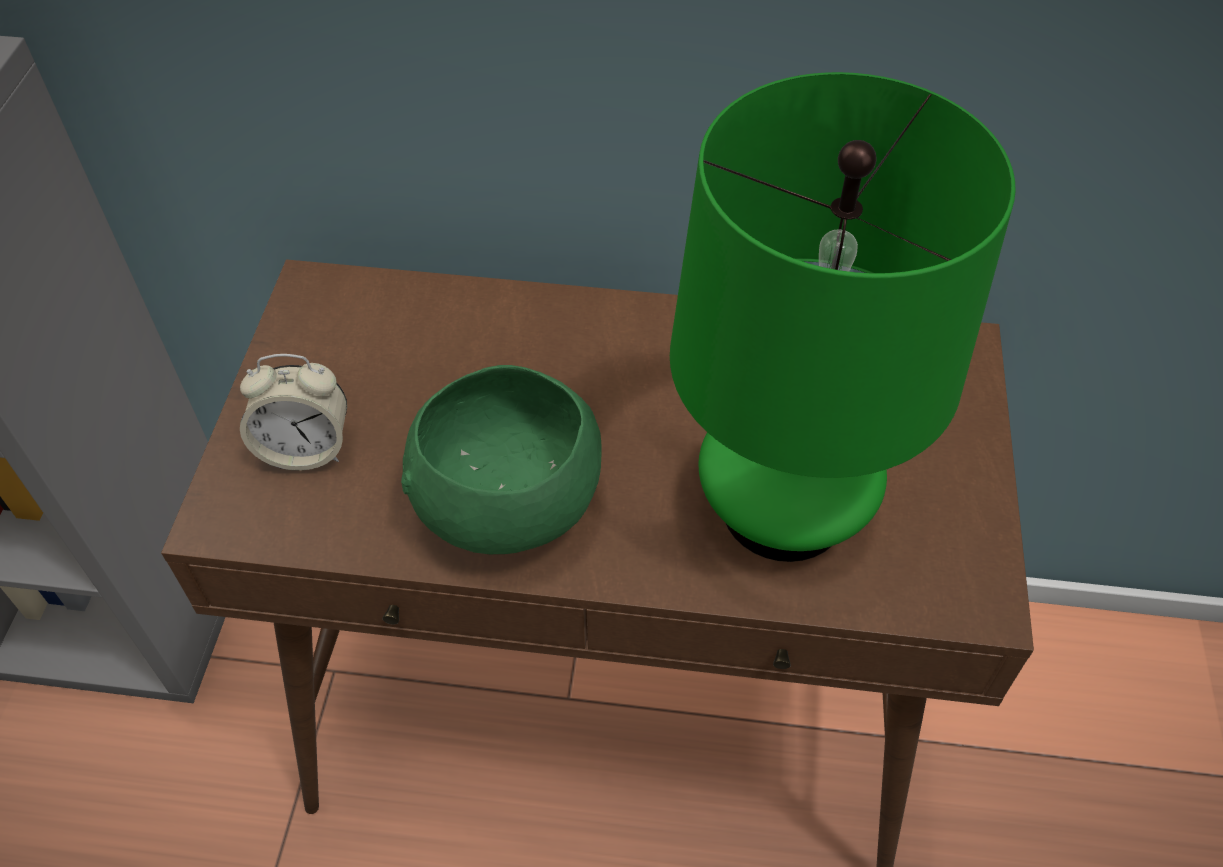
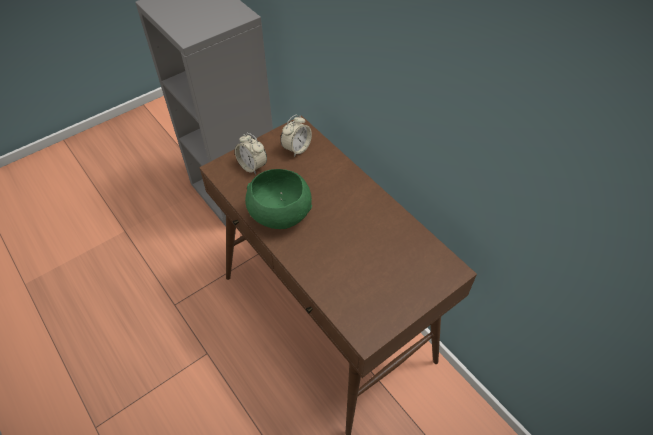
camera: 45 degrees right, 0 degrees up
(367, 337) = (296, 148): none -> alarm clock
(783, 508) = (345, 270): green table lamp -> none

